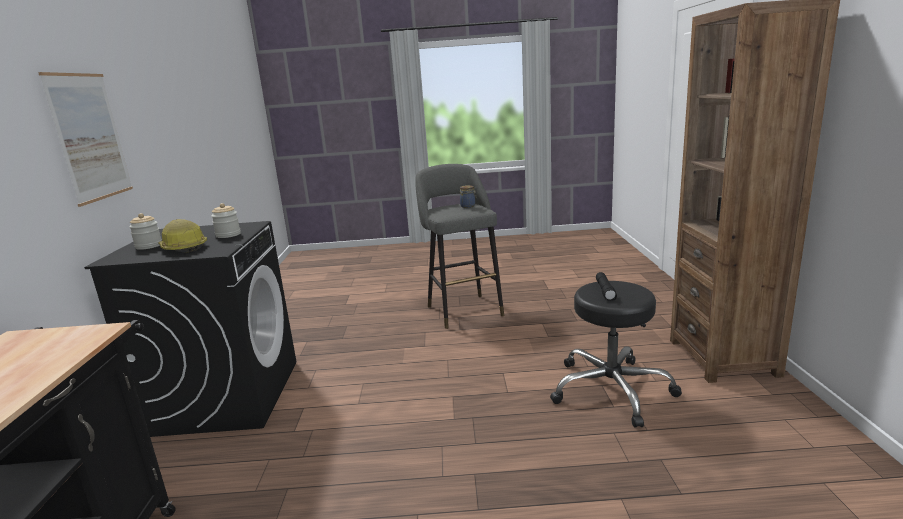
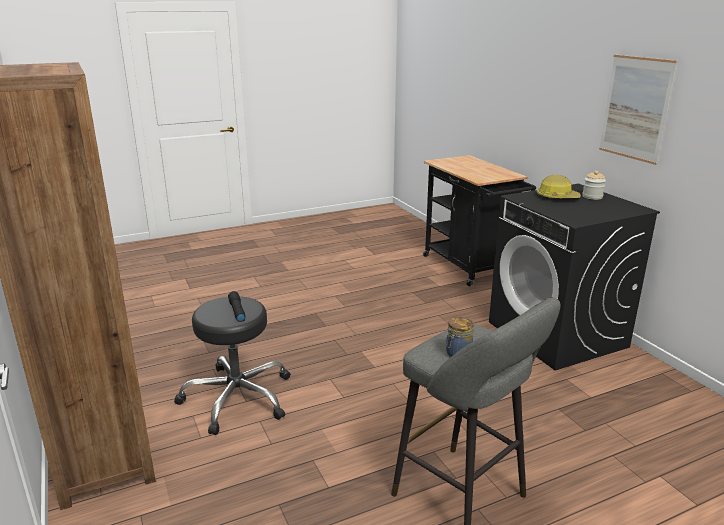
camera: 155 degrees right, 5 degrees up
(228, 235) = (560, 209): jar -> none

